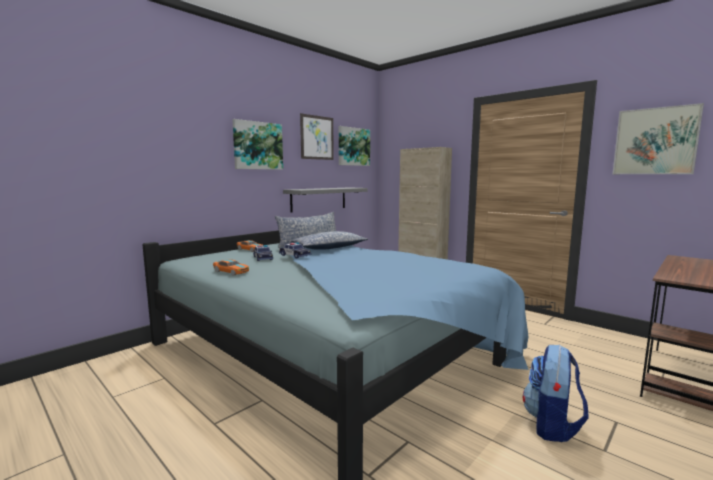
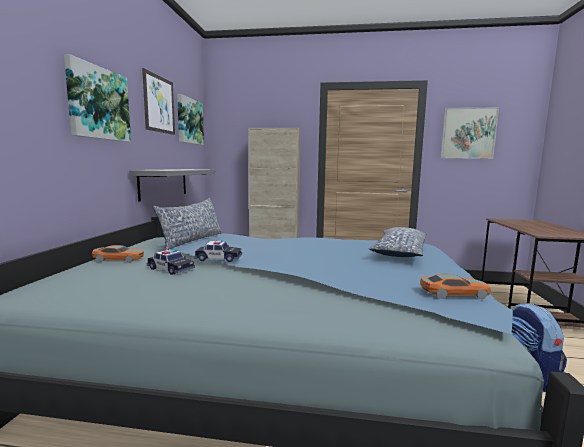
camera: 35 degrees left, 0 degrees up
(231, 271) = (171, 300): toy car -> toy car (453, 293)
(329, 248) = (229, 243): pillow -> pillow (399, 252)

